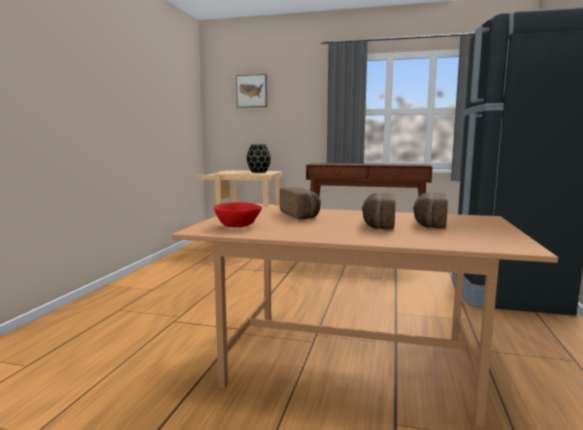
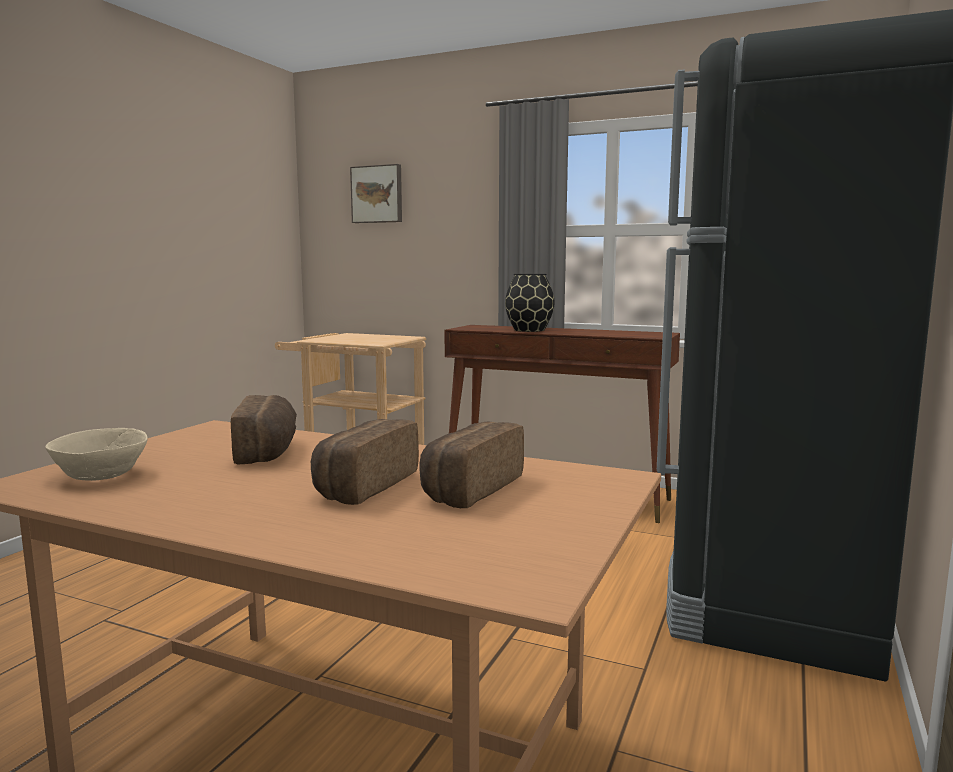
camera: 10 degrees right, 0 degrees up
(237, 226) = (100, 476): red bowl -> beige bowl
(259, 172) = (379, 338): black vase -> black vase (529, 330)

